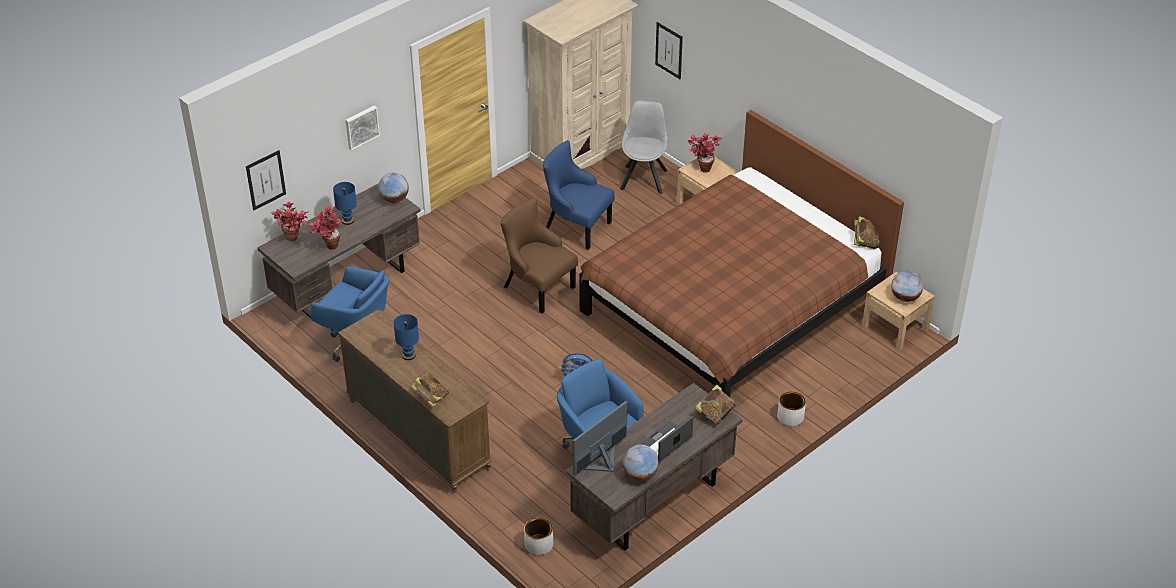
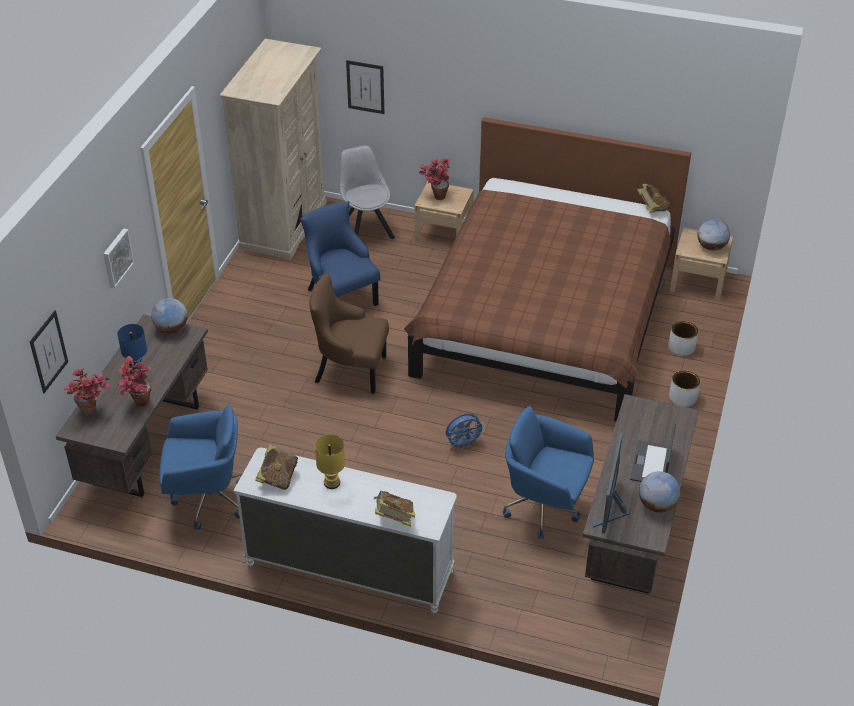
camera: 30 degrees left, 0 degrees up
(408, 355) = (331, 482): blue table lamp -> yellow table lamp
(418, 434) = (348, 568): brown dresser -> white dresser
(539, 545) = (563, 627): white planter -> white planter (681, 347)
(577, 228) = (341, 299): blue chair -> blue chair turned 60 degrees clockwise
(715, 414) = (671, 416): book -> book (278, 478)

